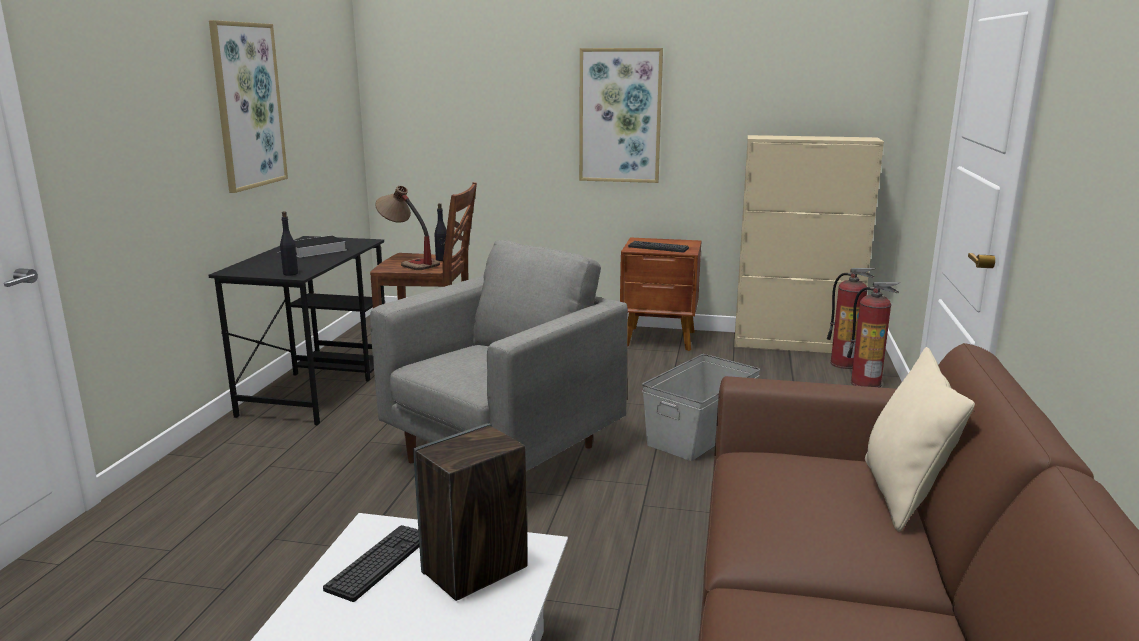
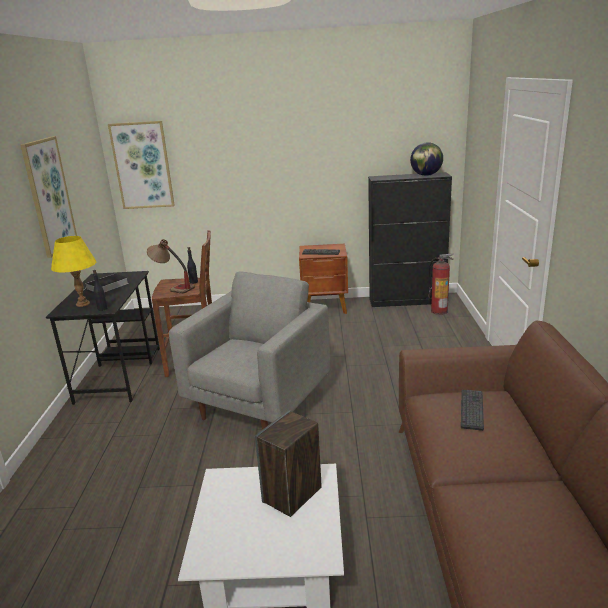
camera: 10 degrees left, 5 degrees up
(267, 266) = (82, 304): none -> yellow table lamp
(379, 562) = (234, 500): keyboard -> keyboard (472, 410)
(620, 116) = (286, 169): picture -> picture (142, 165)
(700, 433) = (371, 372): grey storage box -> none
(795, 344) = (407, 301): beige cabinet -> black cabinet
(841, 138) = (426, 175): none -> globe
(866, 383) = (455, 323): fire extinguisher -> none
(902, 495) = (516, 411): beige pillow -> none

